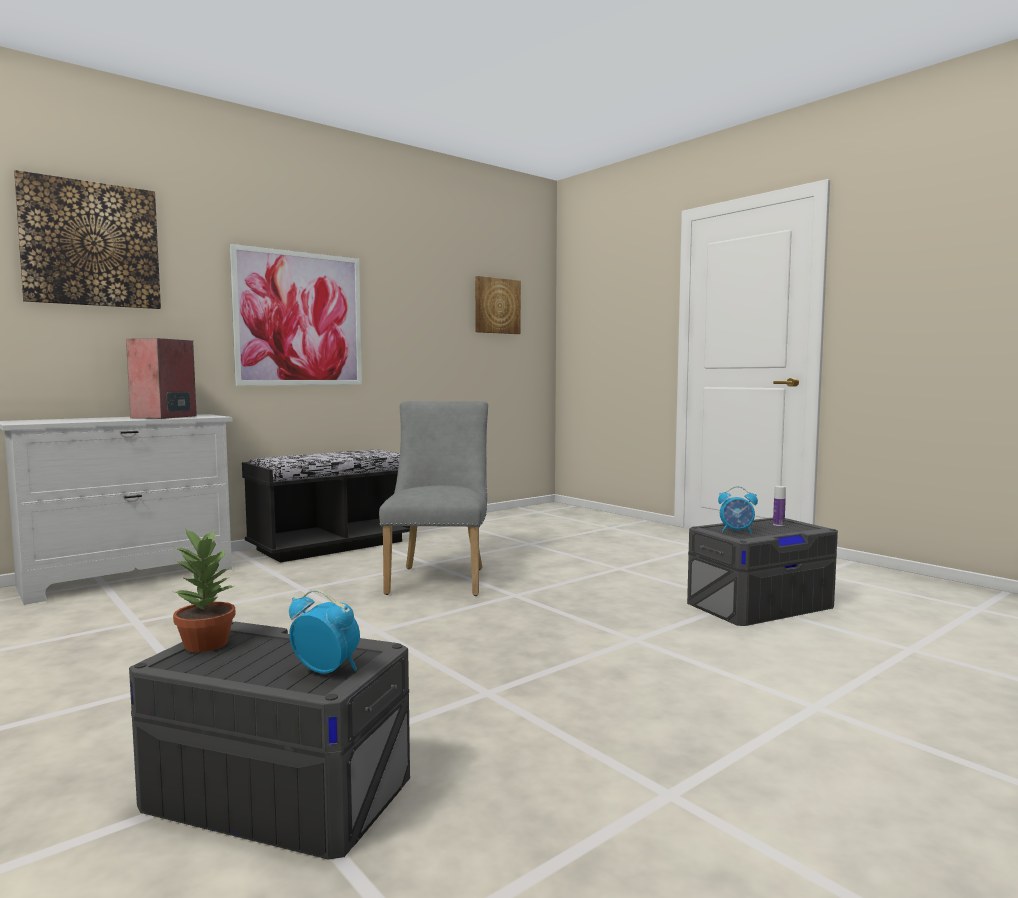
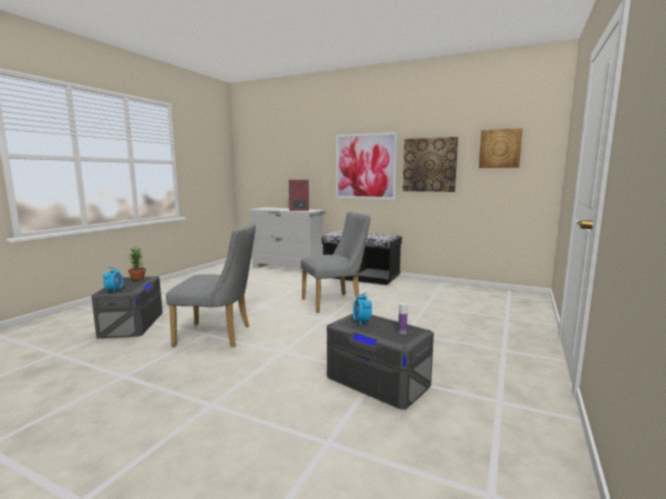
camera: 65 degrees right, 5 degrees up
(91, 244) = (290, 143): picture -> picture (429, 165)
(509, 680) = (219, 335): none -> grey chair

